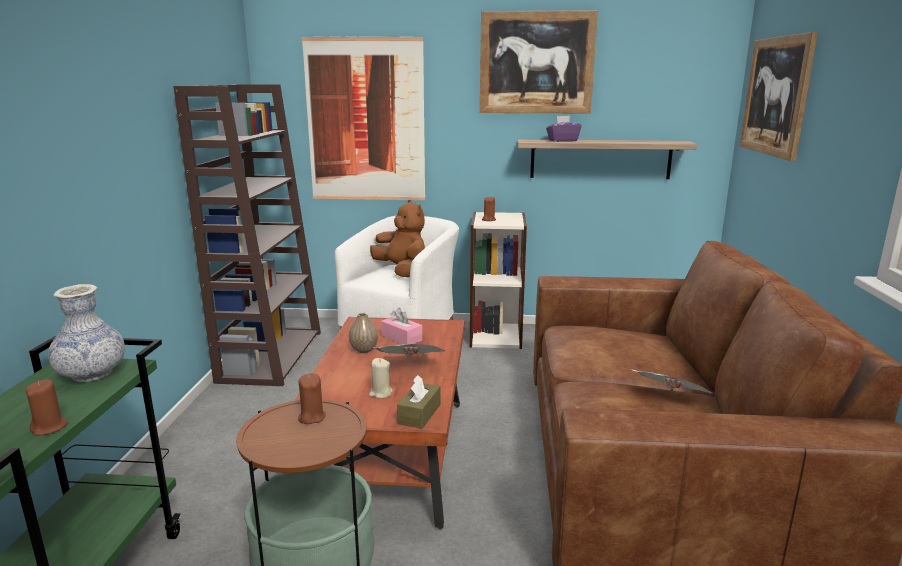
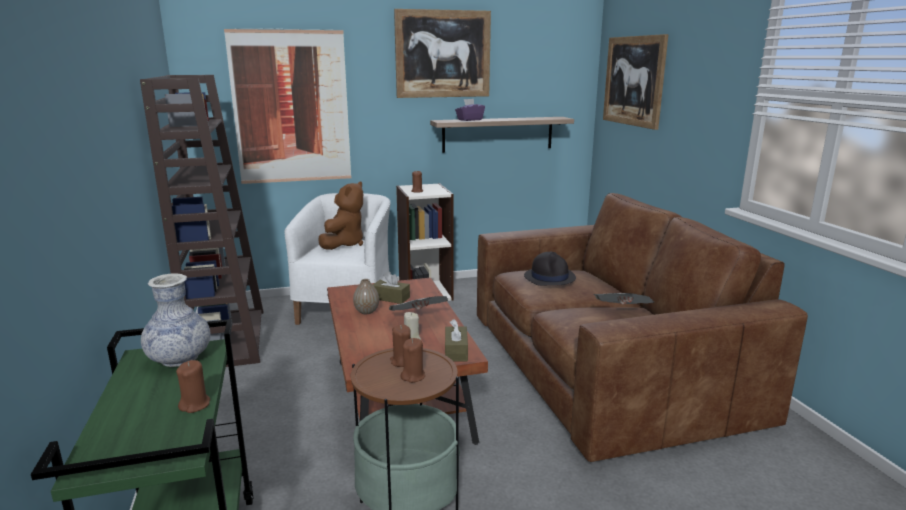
camera: 20 degrees left, 0 degrees up
(306, 438) = (413, 376): none -> brown candle
(401, 338) = (391, 298): pink tissue box -> brown tissue box
(402, 271) = (344, 244): brown plush toy -> brown plush toy turned 75 degrees clockwise
(603, 339) = (549, 277): none -> black hat

